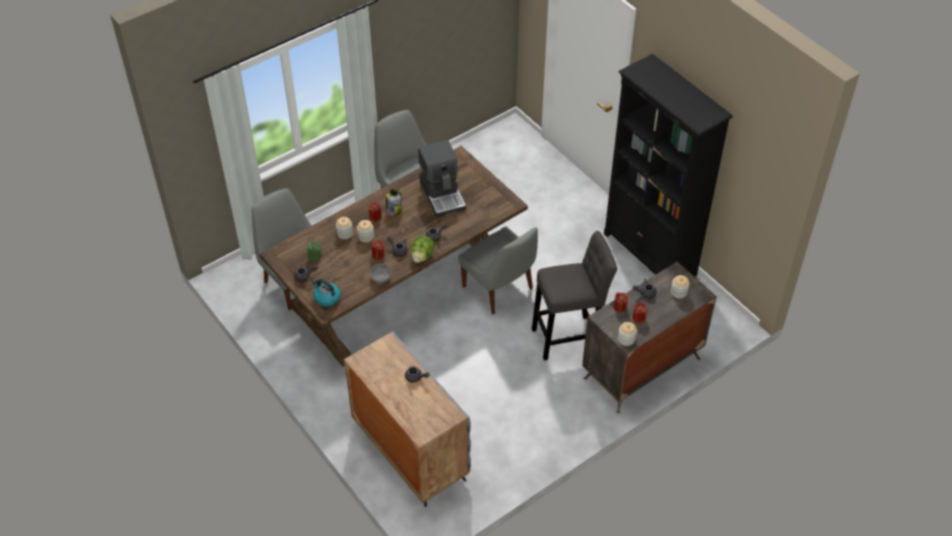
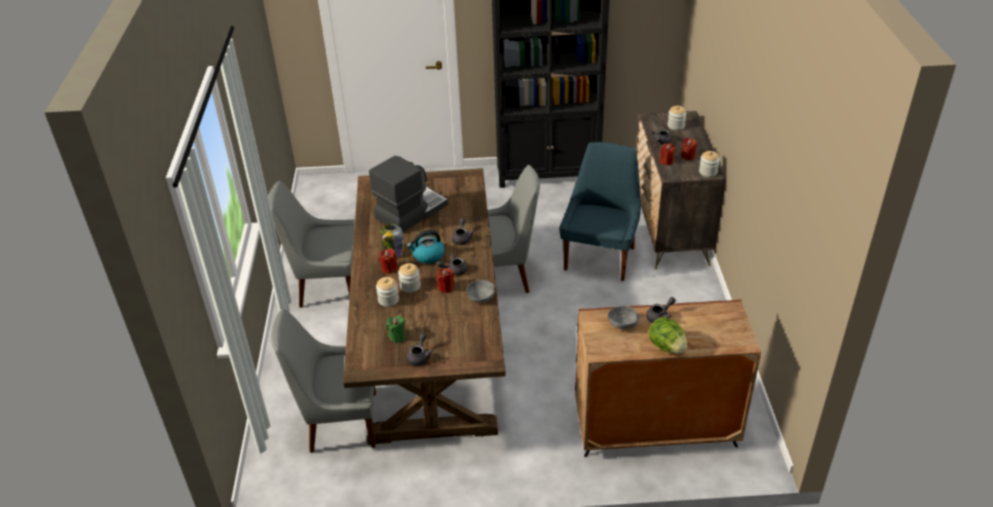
camera: 55 degrees left, 10 degrees down
(326, 298) = (469, 351): kettle -> kettle (428, 256)
(394, 360) = (622, 324): none -> grey bowl
(409, 450) = (654, 428): grey cabinet -> brown cabinet
(422, 256) = (480, 257): lettuce -> lettuce (667, 346)
(443, 194) = (410, 211): coffee machine -> coffee machine turned 60 degrees counterclockwise
(569, 338) = (600, 257): grey stool -> blue chair

